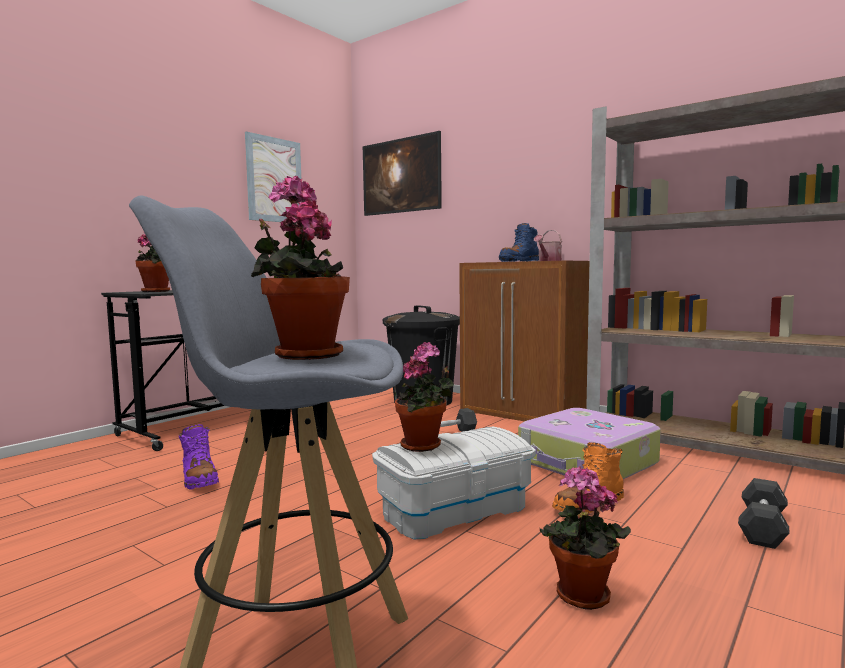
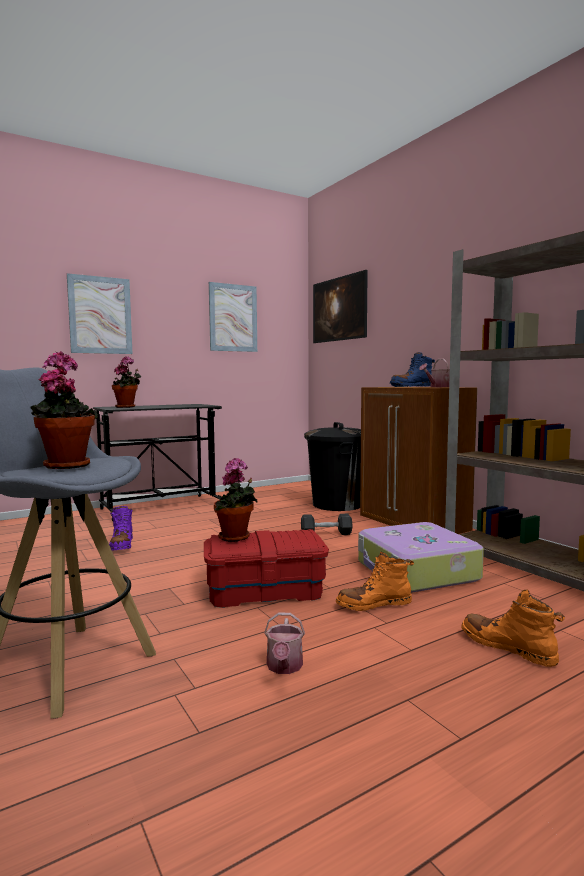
camera: 20 degrees right, 0 degrees up
(105, 163) = (100, 315): none -> picture
(454, 510) = (265, 591): white storage box -> red storage box
(581, 598) = (284, 667): potted plant -> watering can
(762, 527) = (508, 648): black dumbbell -> orange boot

